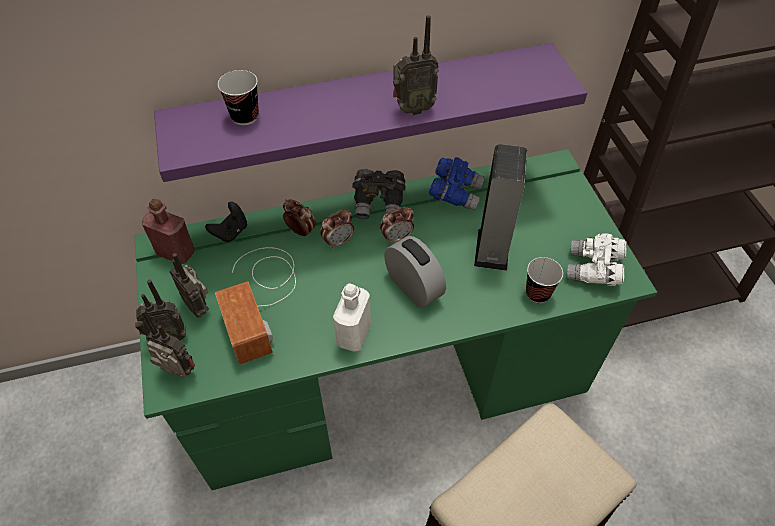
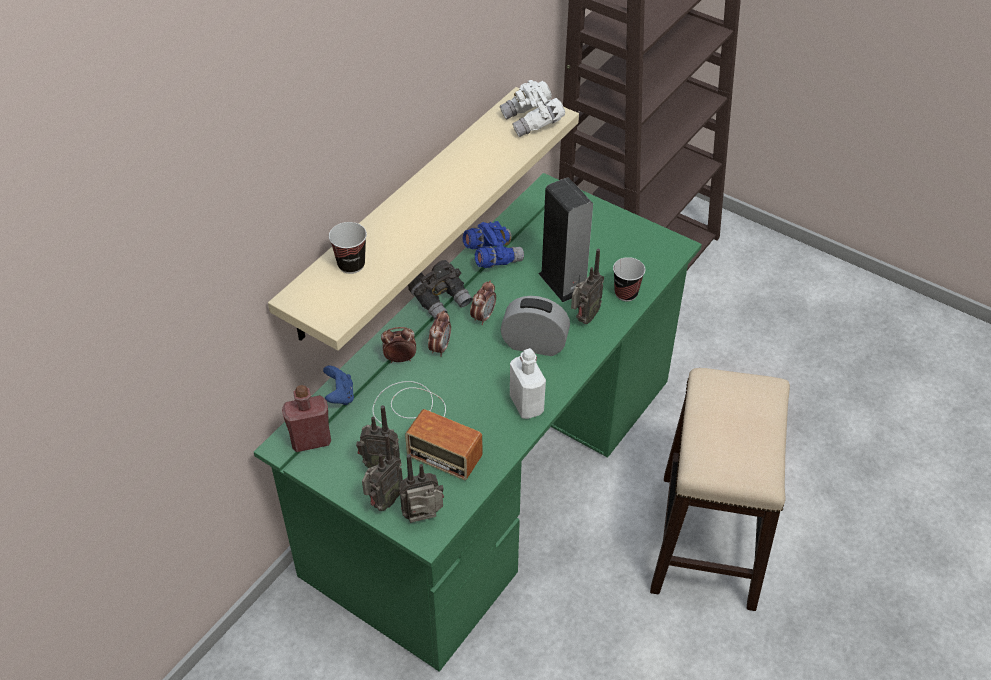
camera: 40 degrees left, 5 degrees down
(231, 232) = (340, 395): black game controller -> blue game controller
(364, 106) = (405, 213): purple shelf -> beige shelf
(412, 109) = (472, 190): radio -> radio (584, 318)
(593, 270) = (647, 254): white binoculars -> white binoculars (532, 121)

